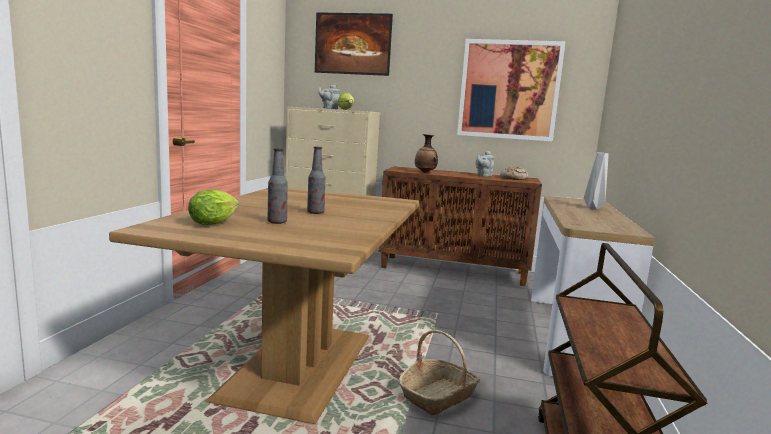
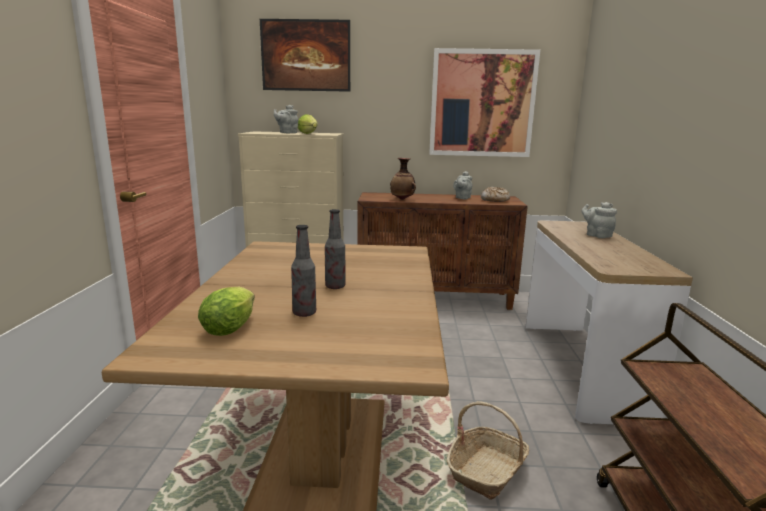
camera: 10 degrees left, 5 degrees up
(592, 208) = (597, 235): grey vase -> grey teapot

